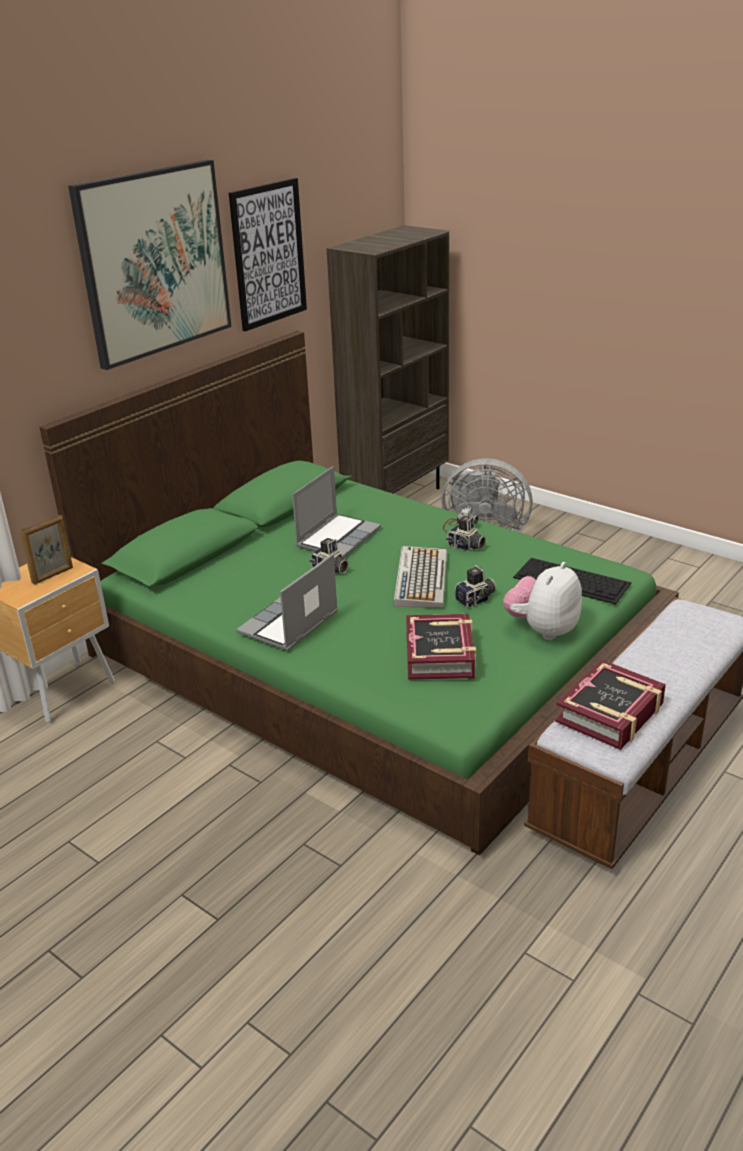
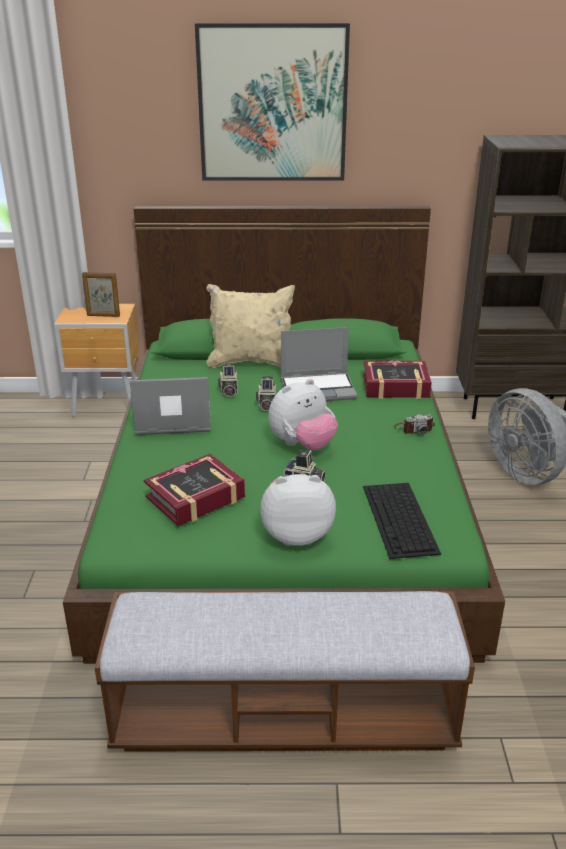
camera: 50 degrees right, 0 degrees up
(240, 549) = (250, 363): none -> beige pillow
(268, 254) = (410, 125): picture -> none
(420, 578) = (302, 445): keyboard -> plush toy
(466, 546) = (383, 445): camera -> camera (228, 391)
(610, 713) = (187, 617): book -> book (395, 386)

